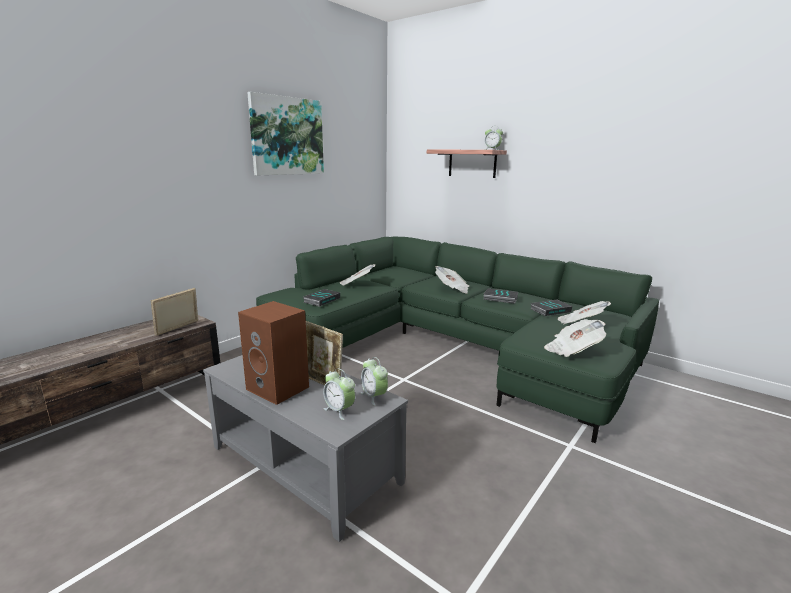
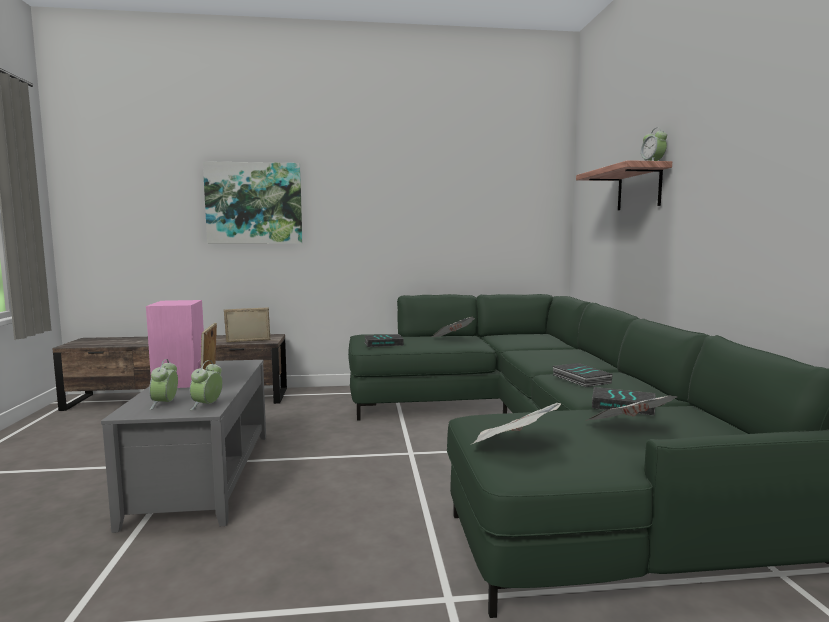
camera: 45 degrees right, 10 degrees down
(279, 388) = (181, 382): brown speaker -> pink speaker
(287, 136) = (414, 173): picture -> picture (254, 203)
(452, 289) = (547, 360): newspaper -> none

